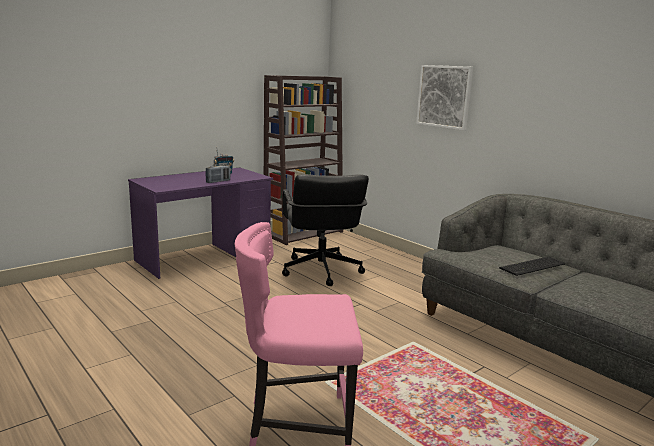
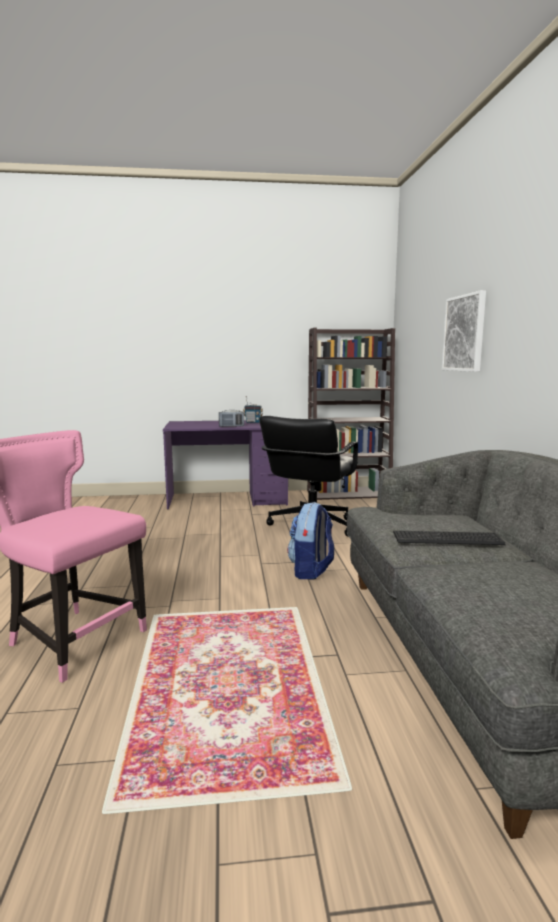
camera: 35 degrees right, 5 degrees down
(378, 310) = (311, 571): none -> backpack

